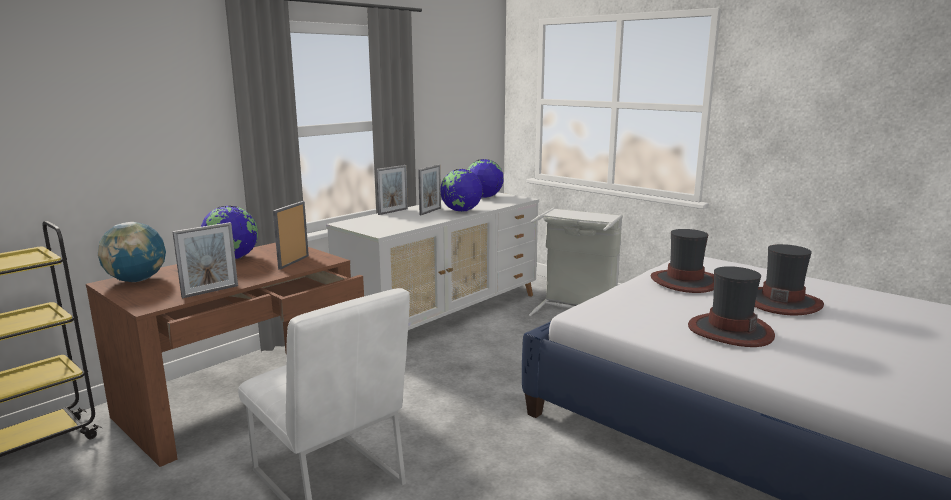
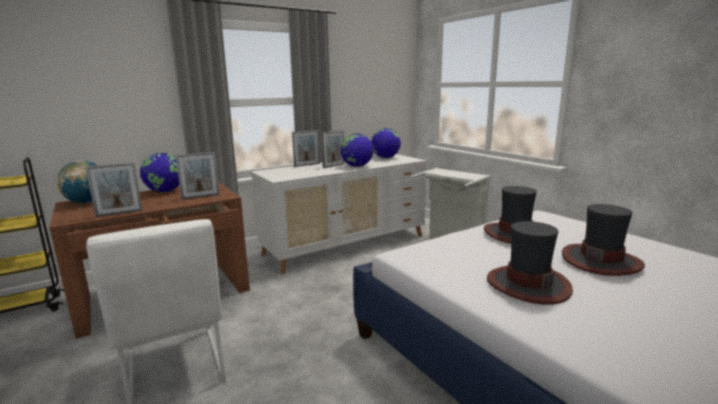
camera: 15 degrees right, 0 degrees up
(293, 262) = (200, 196): picture frame -> picture frame turned 150 degrees counterclockwise

